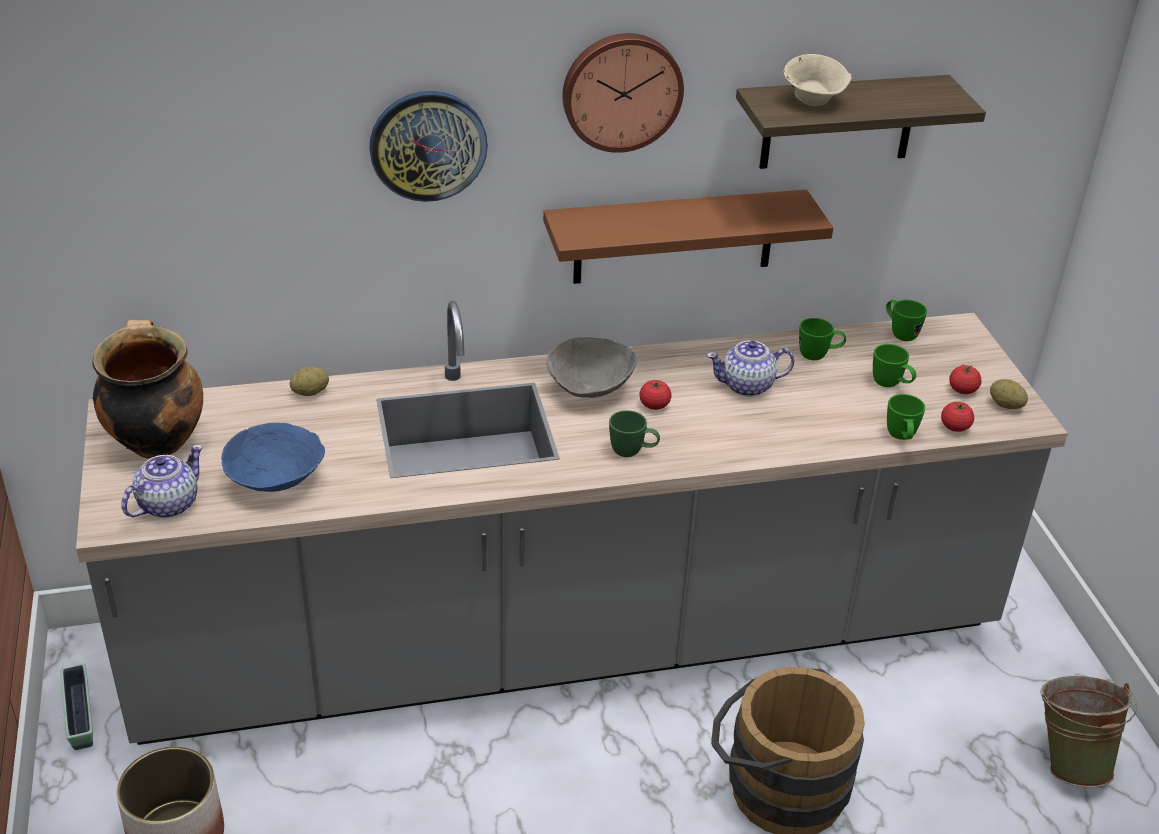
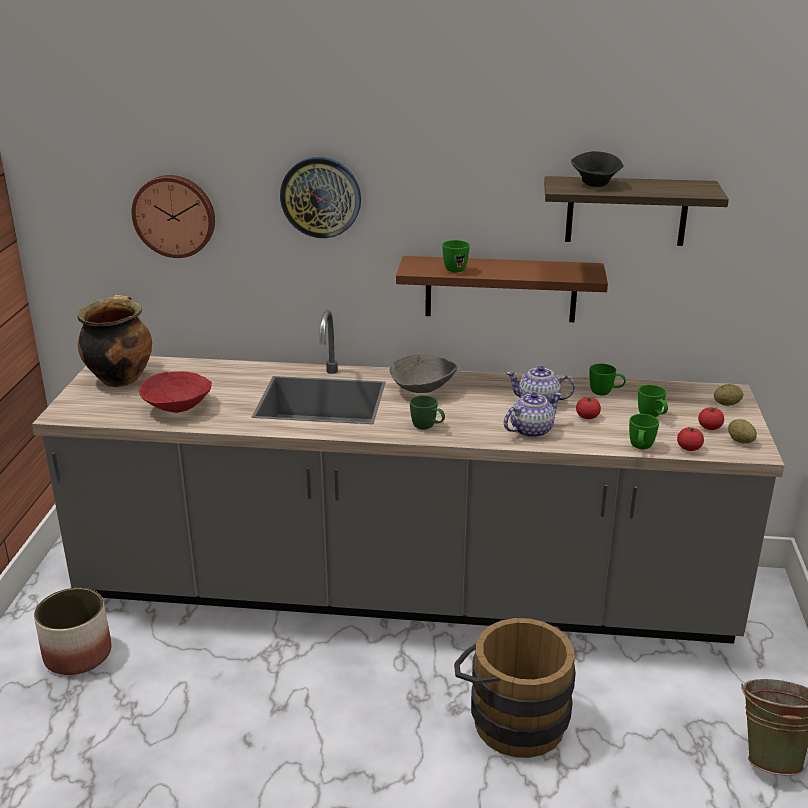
camera: 20 degrees right, 10 degrees down
(80, 716) = (60, 573): planter -> none
(167, 504) = (102, 410): teapot -> teapot (530, 430)
(277, 479) = (178, 407): blue bowl -> red bowl
(310, 392) = (233, 367): potato -> potato (727, 404)
(621, 90) = (457, 169): wall clock -> wall clock (175, 215)
(654, 405) = (461, 404): tomato -> tomato (587, 417)
(814, 101) = (596, 185): beige bowl -> black bowl
(899, 333) = (679, 389): green mug -> green mug (453, 268)

